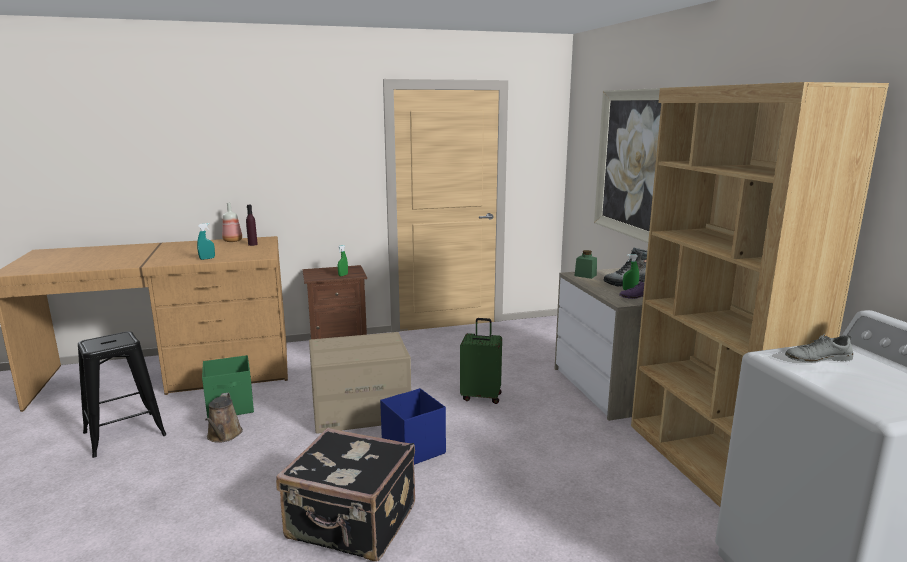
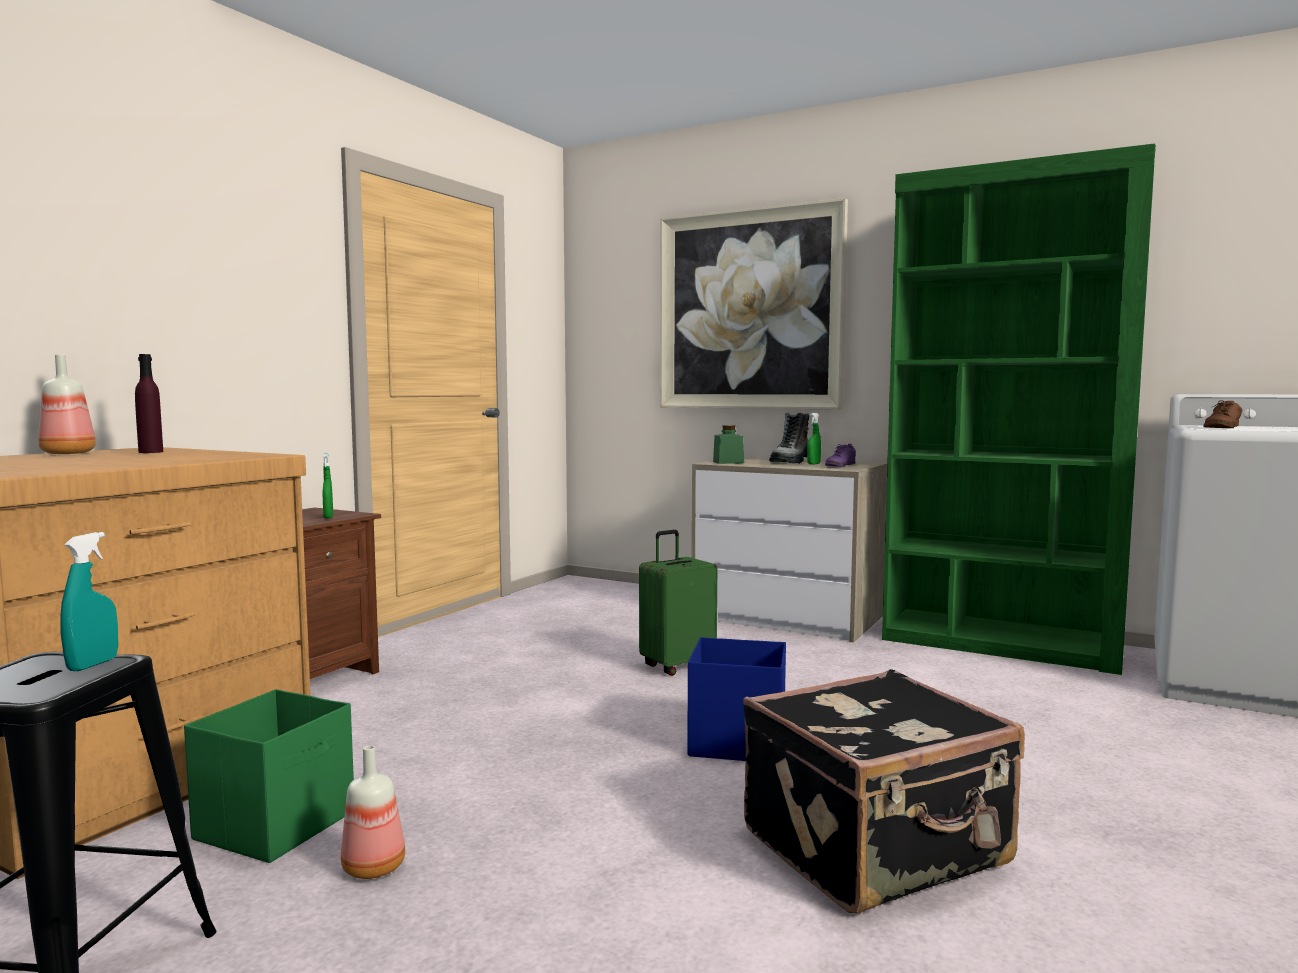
camera: 45 degrees left, 10 degrees down
(207, 258) = (127, 464): turquoise spray bottle -> turquoise spray bottle (93, 664)
(224, 435) = (374, 867): brown watering can -> bottle
(360, 410) = (553, 735): cardboard box -> none
(707, 463) = (1001, 644): brown bookcase -> green bookcase
(817, 358) = (1222, 427): grey shoe -> brown shoe

